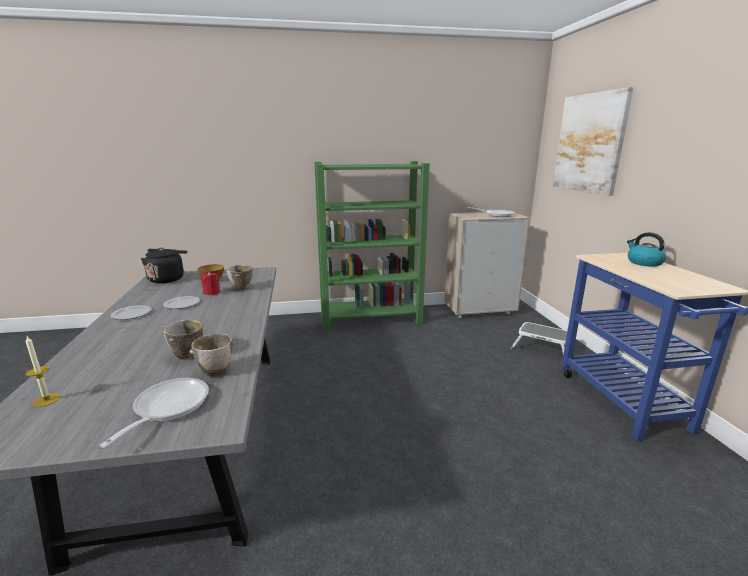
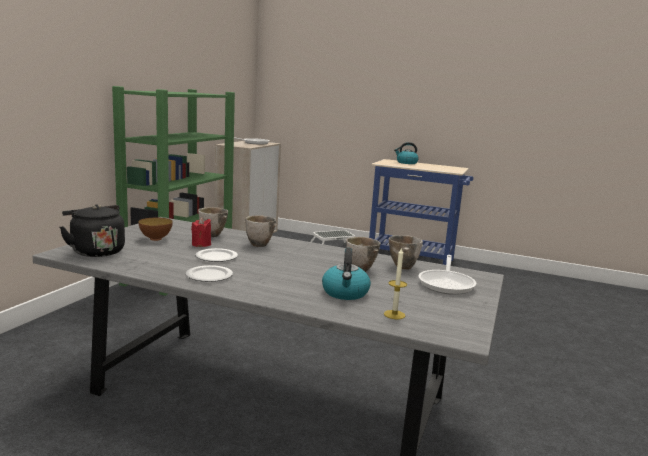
camera: 60 degrees left, 5 degrees down
(107, 365) = (345, 293): none -> kettle
(167, 408) = (447, 284): frying pan -> frying pan turned 120 degrees counterclockwise
(231, 306) = (260, 245): none -> bowl
(589, 143) = (323, 80): picture -> none

